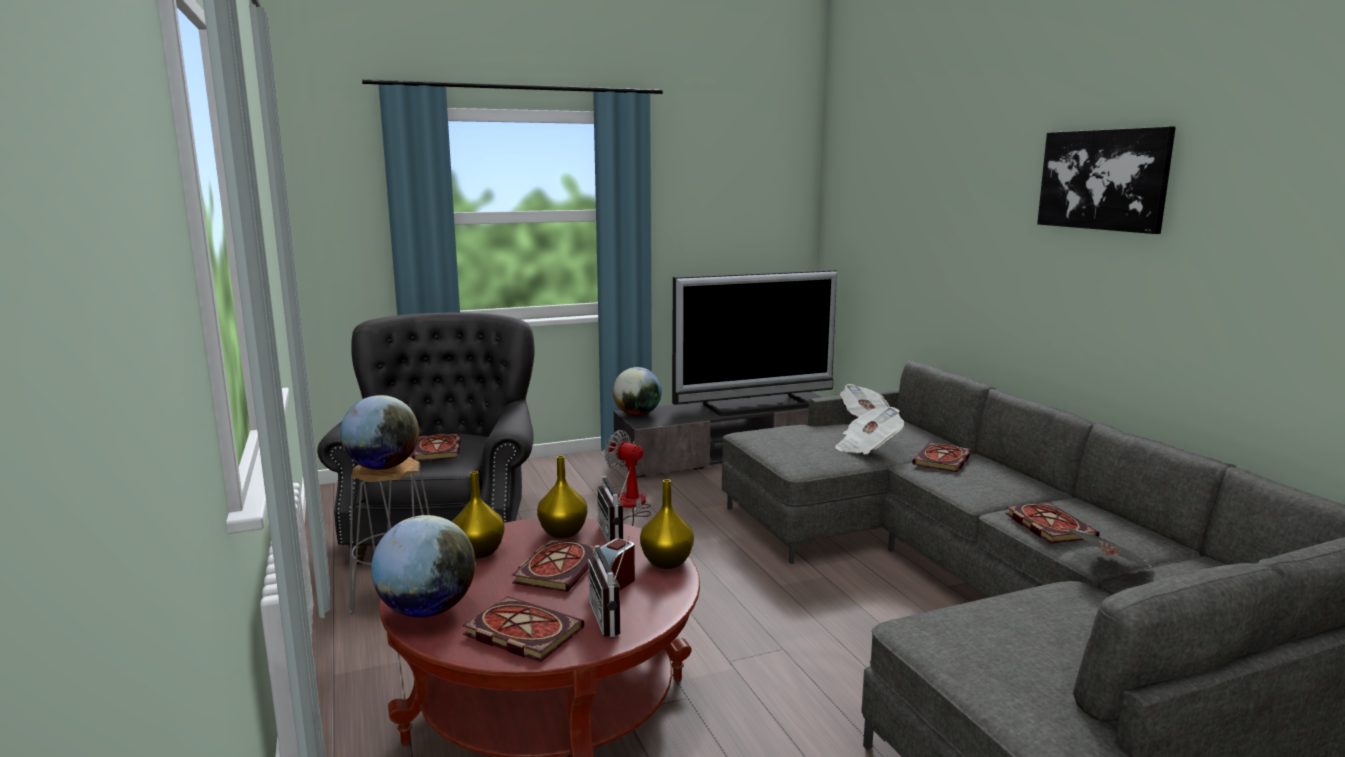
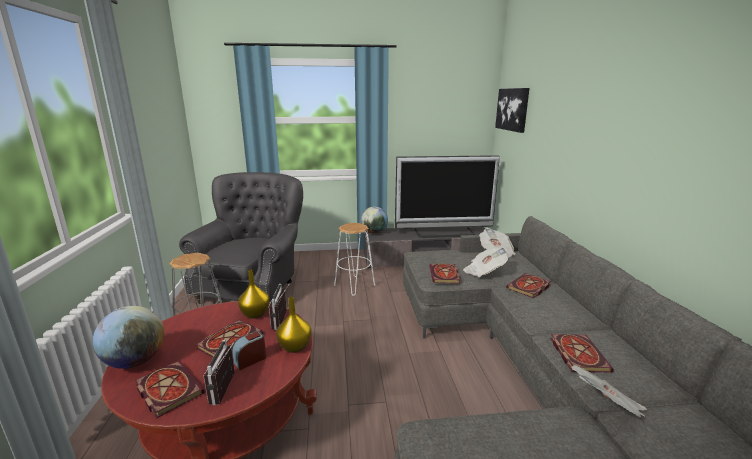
camera: 15 degrees right, 5 degrees up
(383, 467) = (187, 260): globe -> none
(438, 451) = (240, 249): book -> book (445, 275)
(479, 553) = (199, 322): yellow vase -> none
(630, 506) = (354, 285): fan -> white stool
(1103, 179) = (666, 99): picture -> picture (512, 109)

